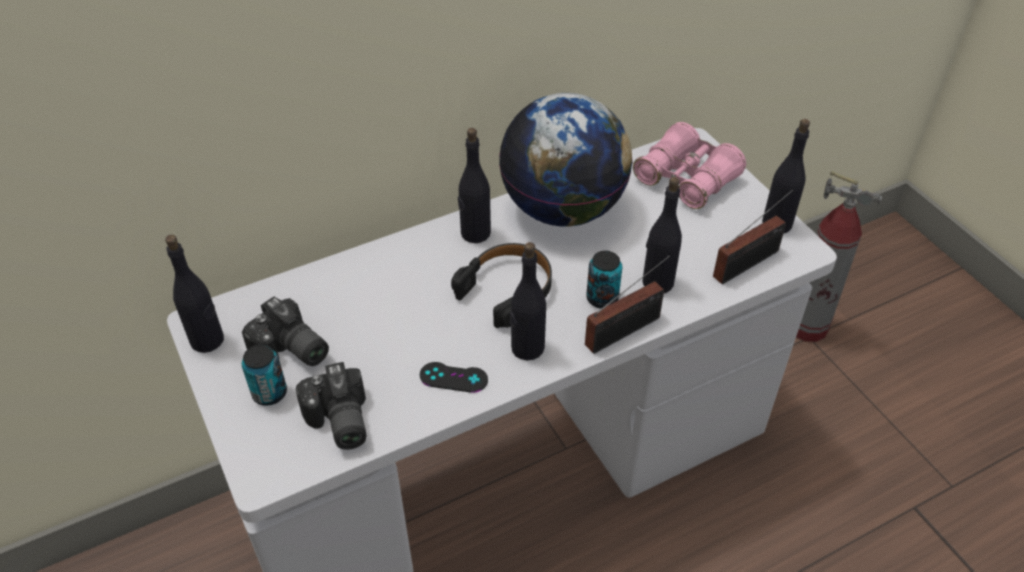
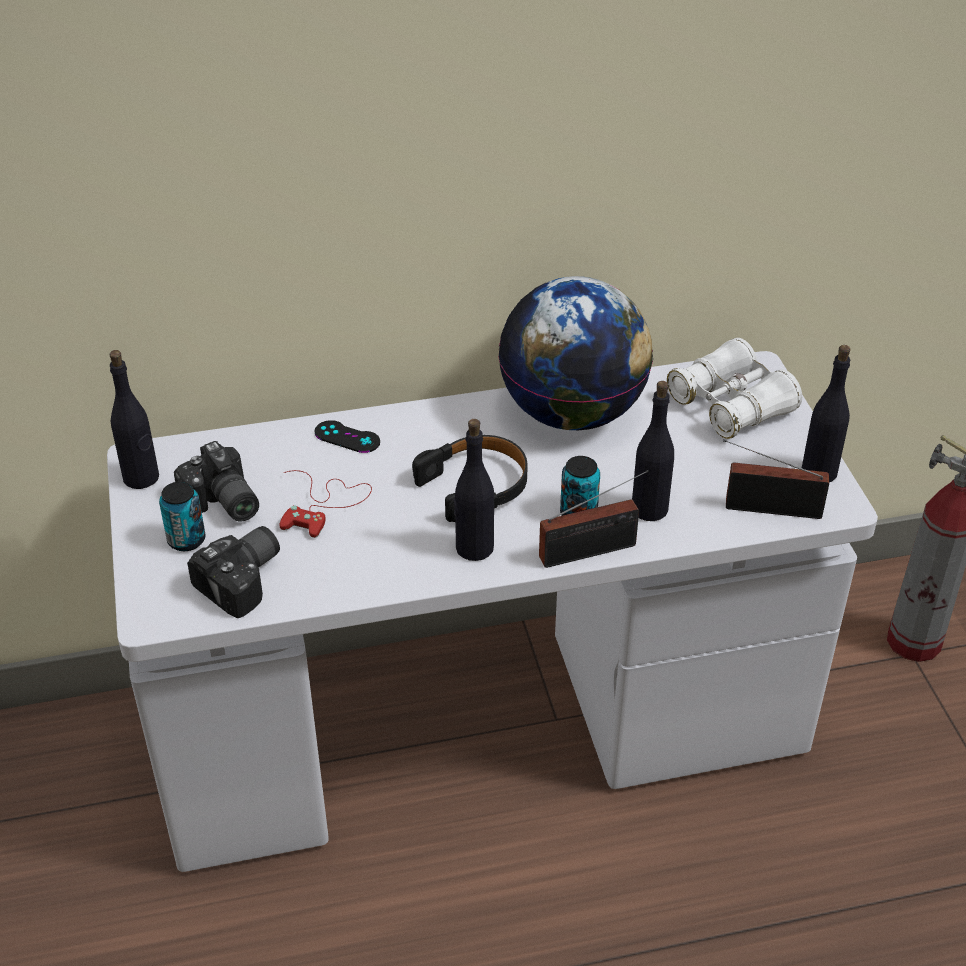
camera: 15 degrees right, 5 degrees down
(337, 422) = (245, 581): camera -> camera turned 135 degrees counterclockwise
(383, 333) = (324, 504): none -> red game controller
(453, 377) = (383, 562): black game controller -> black game controller (347, 437)
(475, 233) = (462, 421): black bottle -> none
(686, 179) = (731, 405): pink binoculars -> white binoculars
(750, 262) = (767, 507): radio -> radio turned 150 degrees counterclockwise

